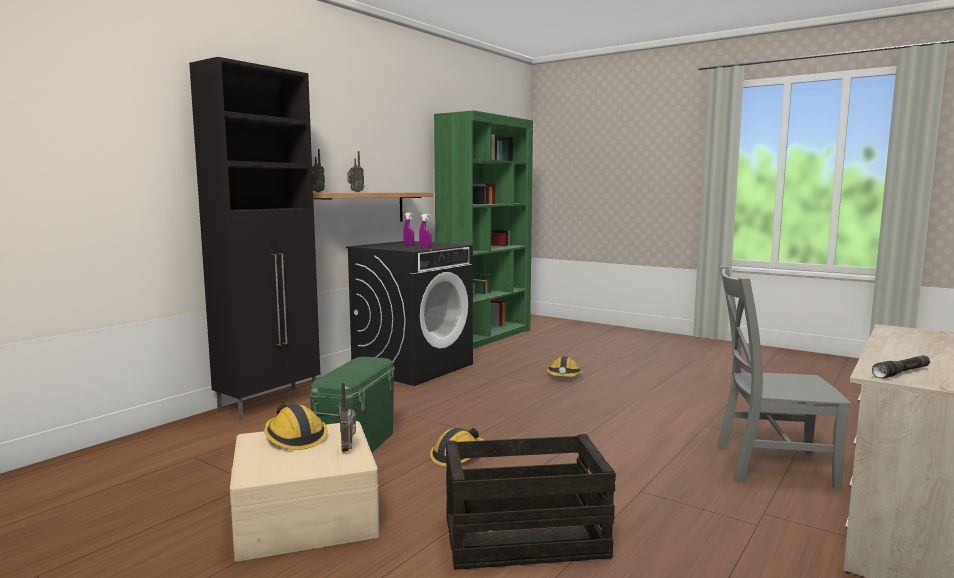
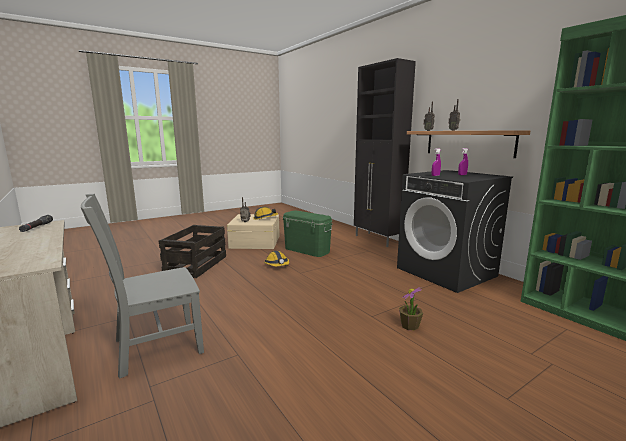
camera: 110 degrees right, 5 degrees up
(564, 377) = (409, 326): hard hat -> potted plant
(768, 465) = (154, 347): grey chair -> grey chair turned 150 degrees counterclockwise

